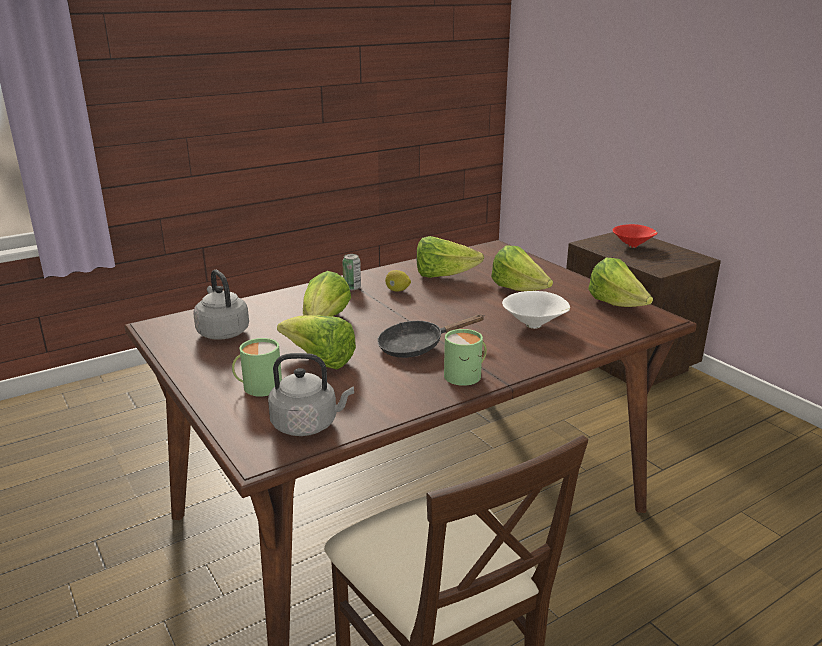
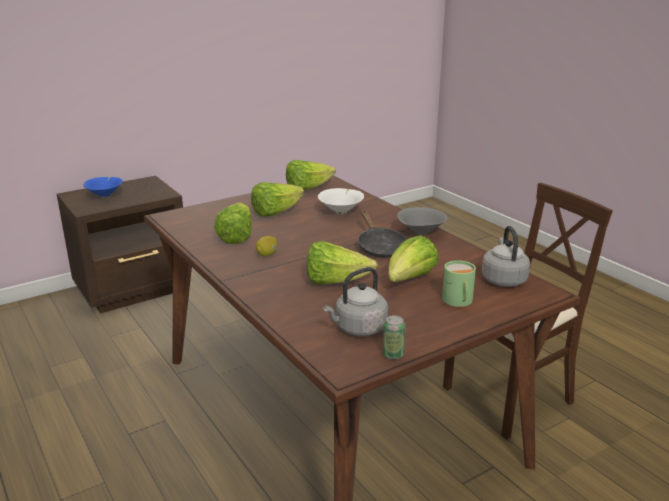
camera: 90 degrees left, 0 degrees up
(352, 287) = (255, 273): can -> can (393, 354)
(466, 375) = (420, 233): green mug -> grey bowl
(633, 246) = (105, 195): red bowl -> blue bowl

